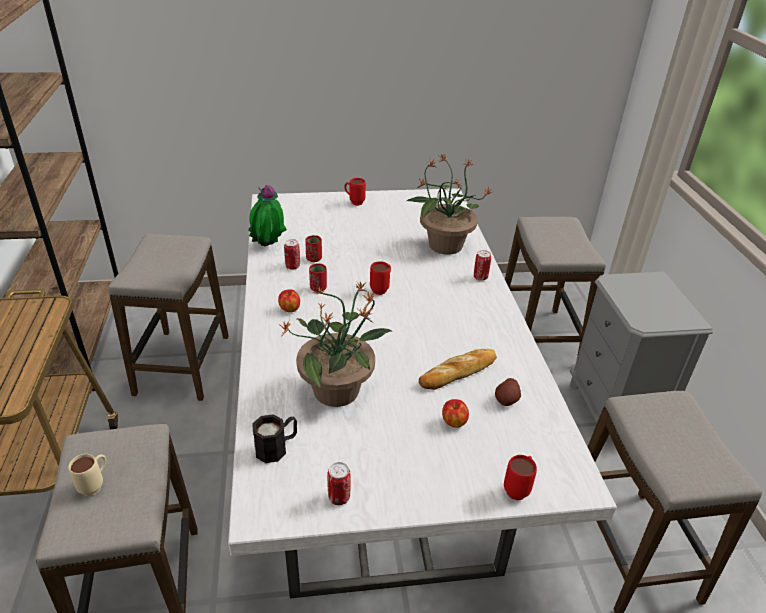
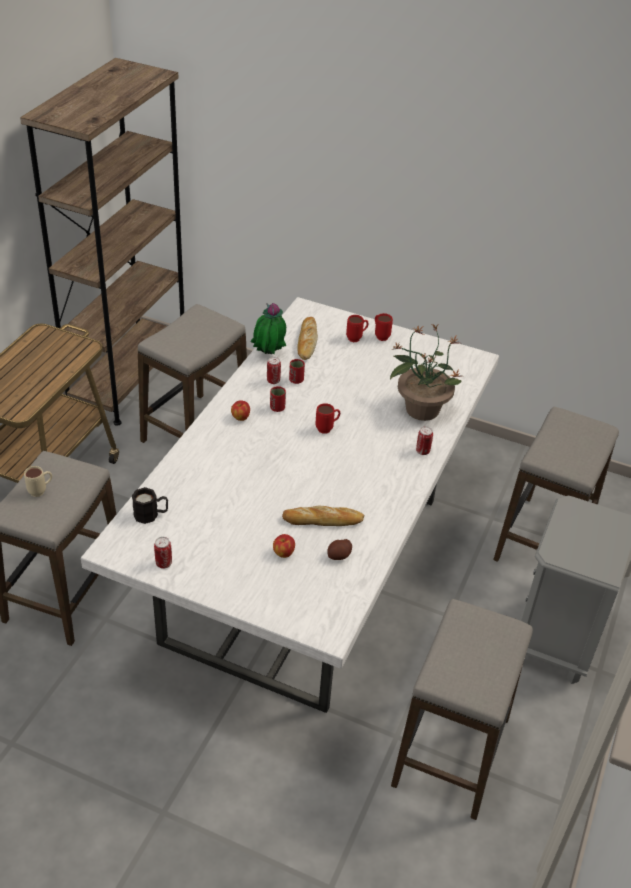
camera: 30 degrees right, 5 degrees up
(294, 225) = (307, 341): none -> bread
(338, 390) = (223, 494): potted plant -> none
(518, 488) = (285, 614): red mug -> red mug (357, 338)

